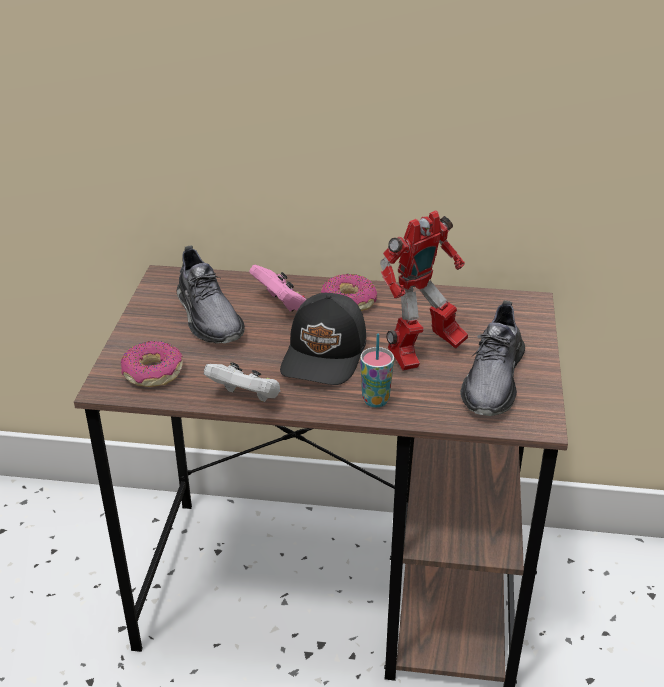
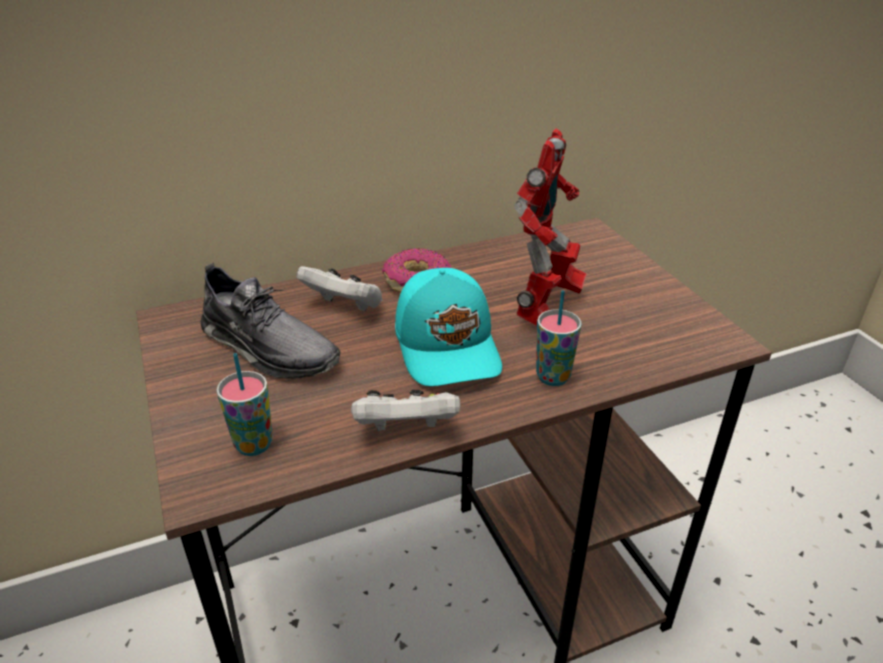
camera: 30 degrees left, 0 degrees up
(152, 373) = (254, 445): donut -> cup
(281, 304) = (345, 307): pink game controller -> white game controller
(326, 355) = (449, 346): black cap -> turquoise cap
(492, 380) = (639, 314): grey shoe -> none

